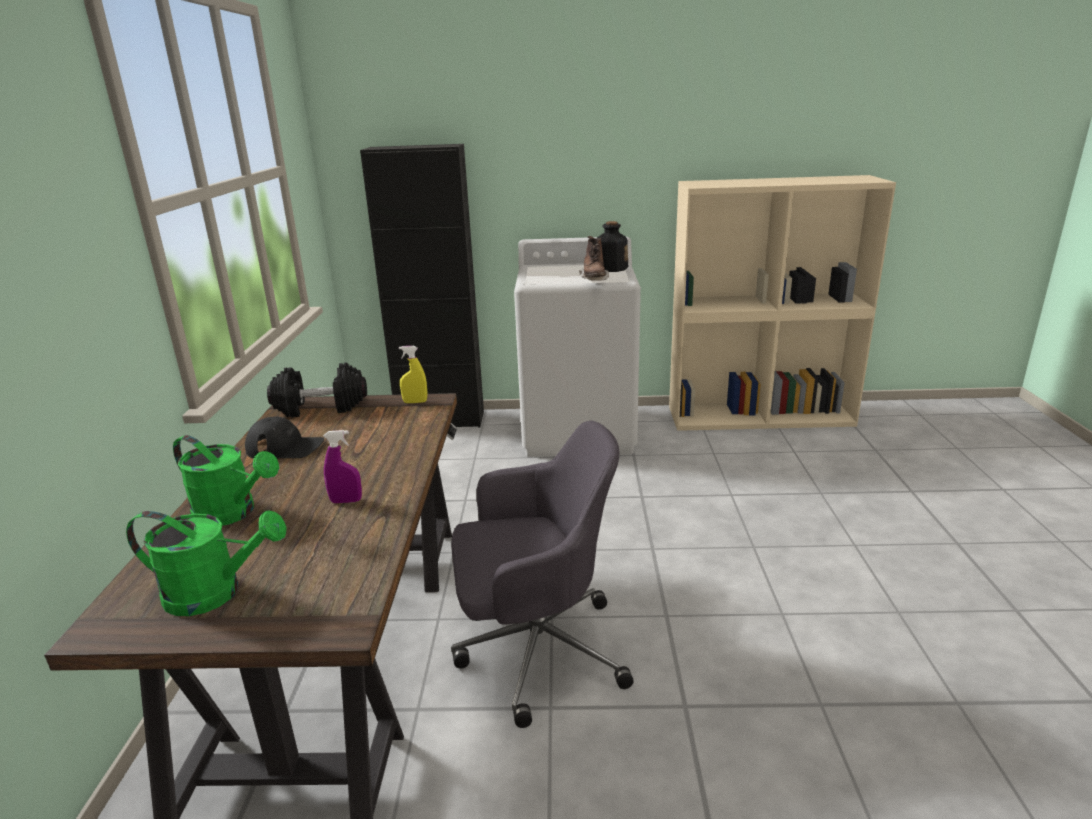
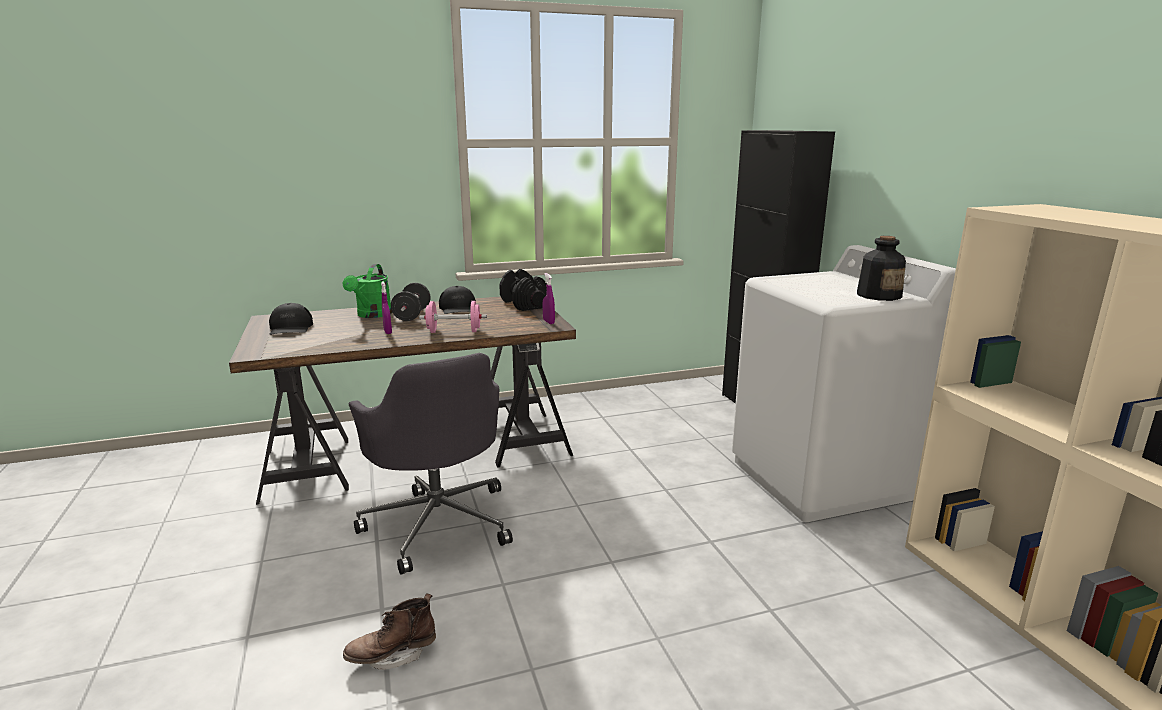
camera: 70 degrees right, 5 degrees down
(215, 593) = (290, 328): green watering can -> black cap
(277, 481) = (412, 315): none -> black dumbbell
(395, 455) = (454, 331): none -> pink dumbbell
(415, 402) = (548, 322): yellow spray bottle -> purple spray bottle
(594, 279) = (817, 294): brown boot -> brown boot (392, 655)

